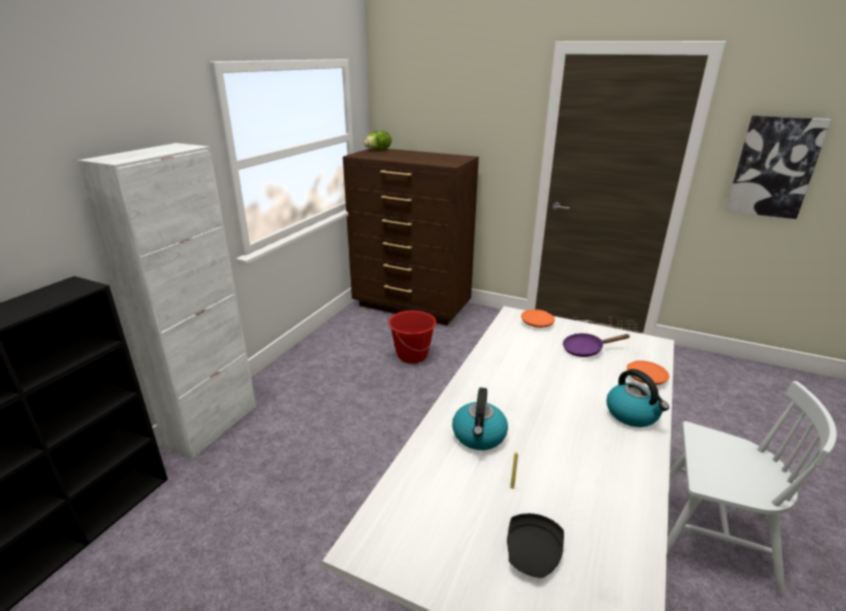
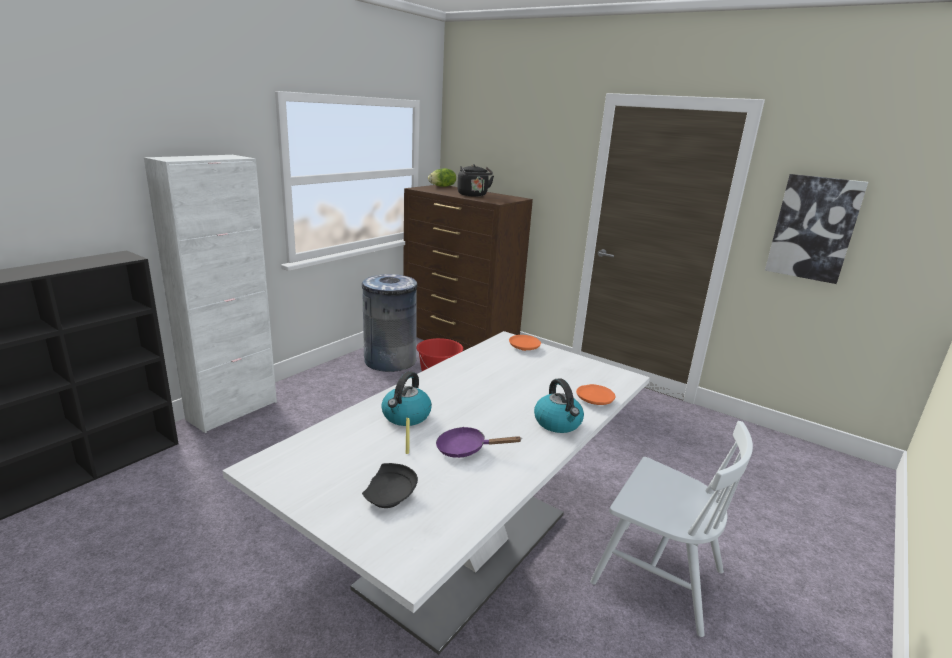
camera: 10 degrees right, 5 degrees down
(353, 338) = (390, 361): none -> grey trash can
(419, 158) = (473, 195): none -> black kettle
(586, 350) = (555, 372): purple frying pan -> purple frying pan (466, 449)

